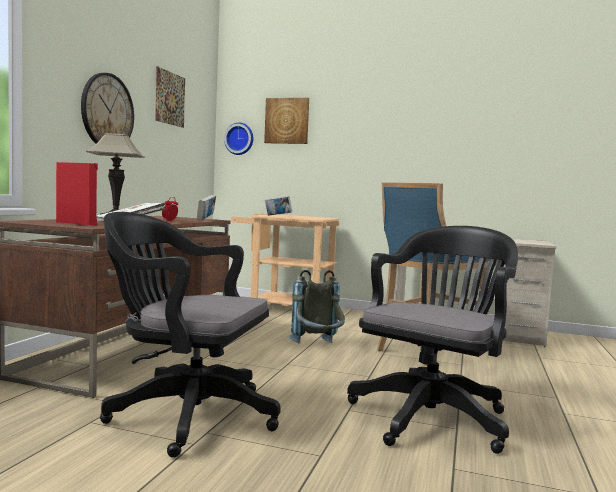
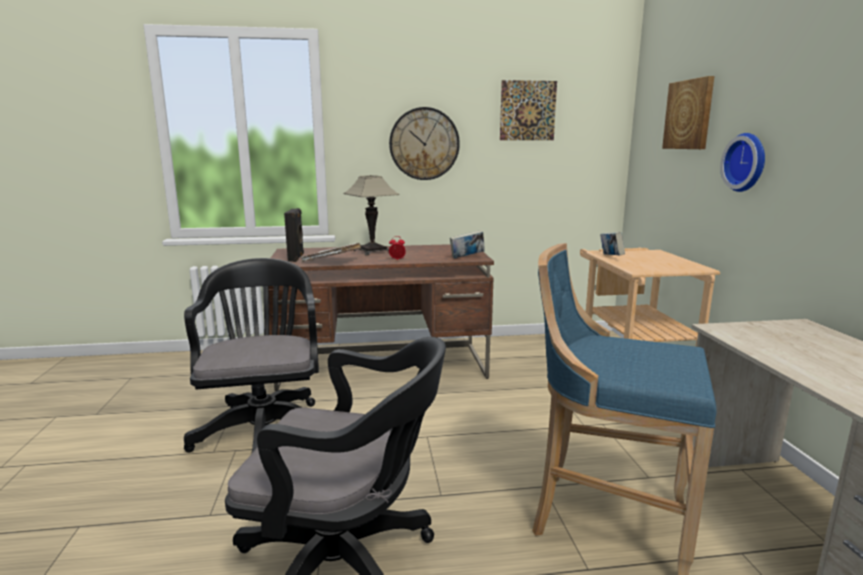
camera: 65 degrees right, 10 degrees up
(77, 224) = (296, 258): red speaker -> black speaker
(240, 139) = (647, 143): wall clock -> wall clock (747, 162)
(318, 347) = (504, 437): grey backpack -> none

